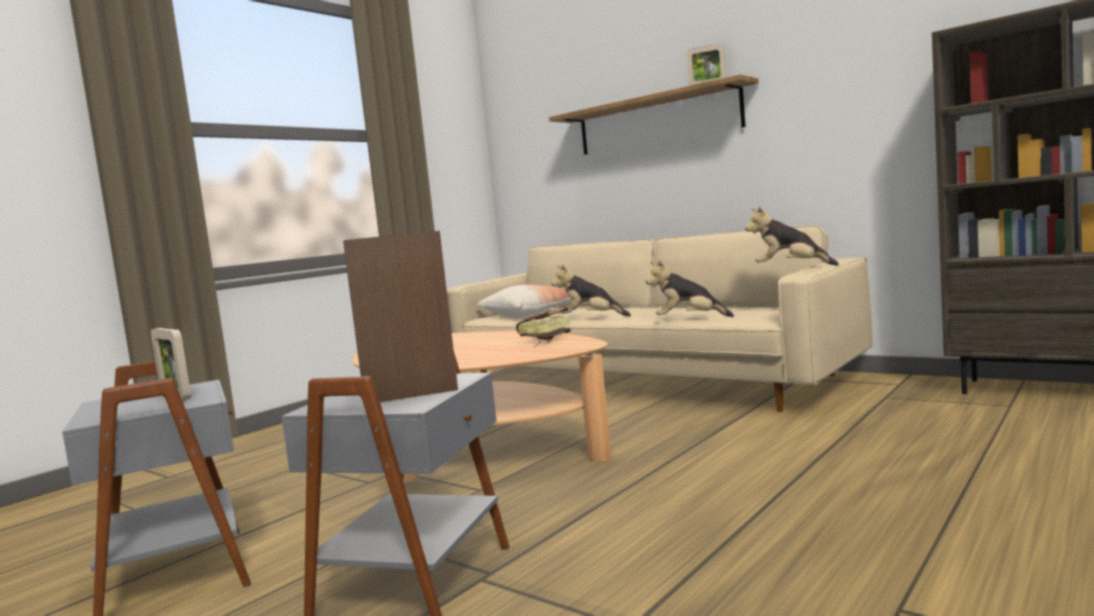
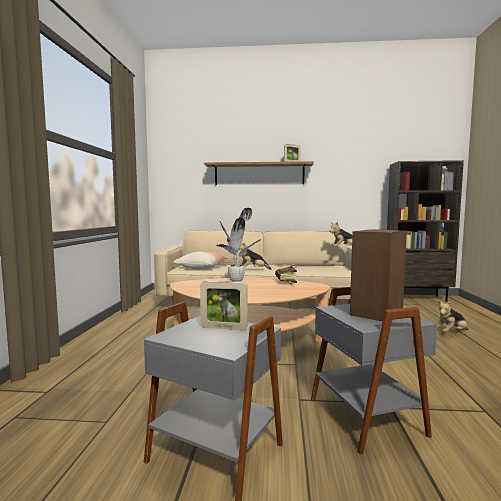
camera: 35 degrees left, 0 degrees up
(485, 336) = (237, 280): none -> potted plant
(688, 320) = (308, 271): plush toy -> plush toy (451, 333)

